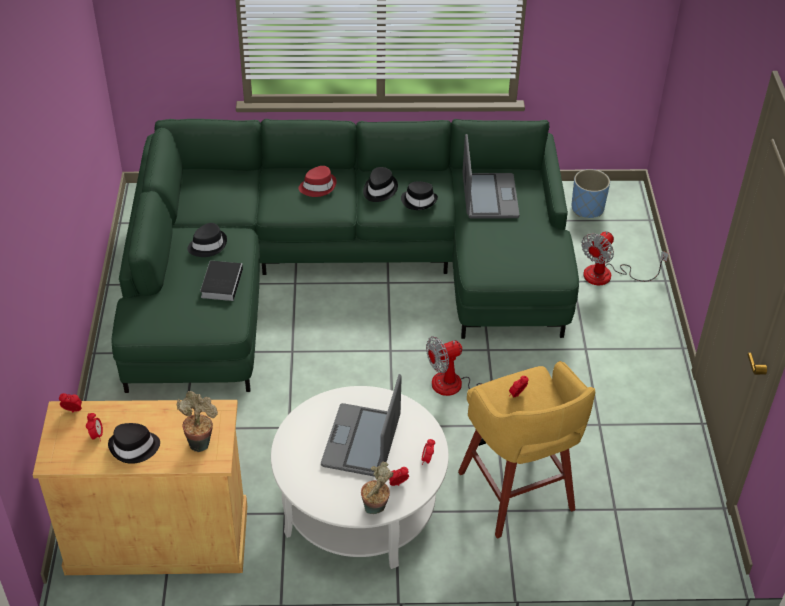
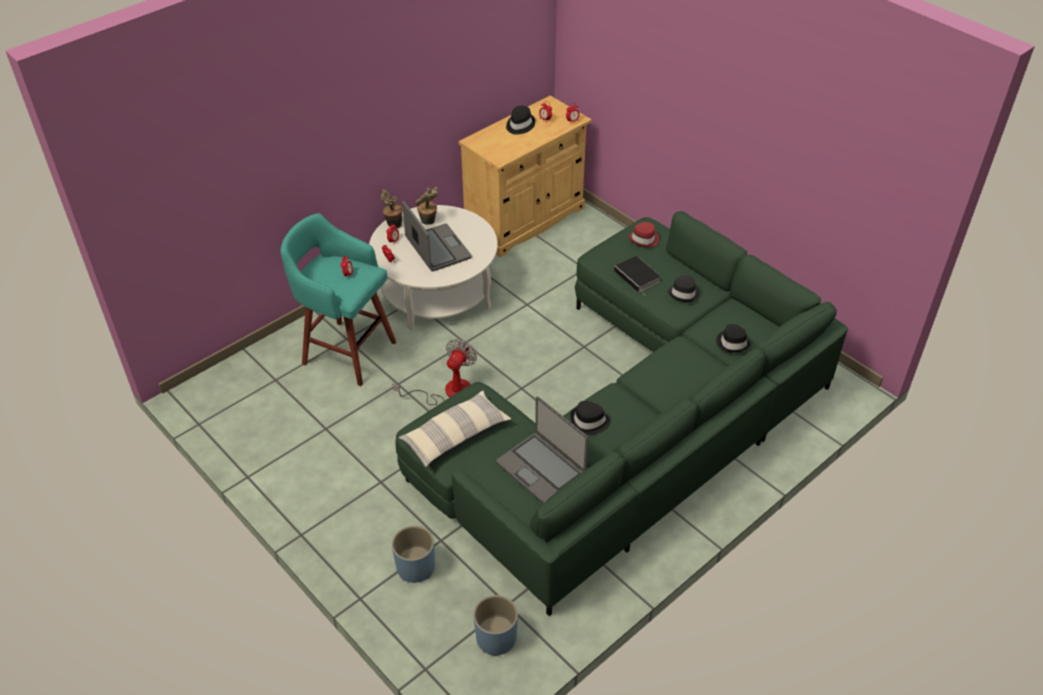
camera: 140 degrees right, 0 degrees up
(200, 442) = (491, 143): potted plant -> potted plant (428, 222)
(318, 186) = (678, 382): red hat -> red hat (644, 239)
(379, 189) = (631, 411): black hat -> black hat (732, 343)
(517, 494) = (346, 352): yellow stool -> turquoise stool
(530, 253) = (455, 436): none -> pillow
(608, 275) = (415, 567): fan -> blue planter

